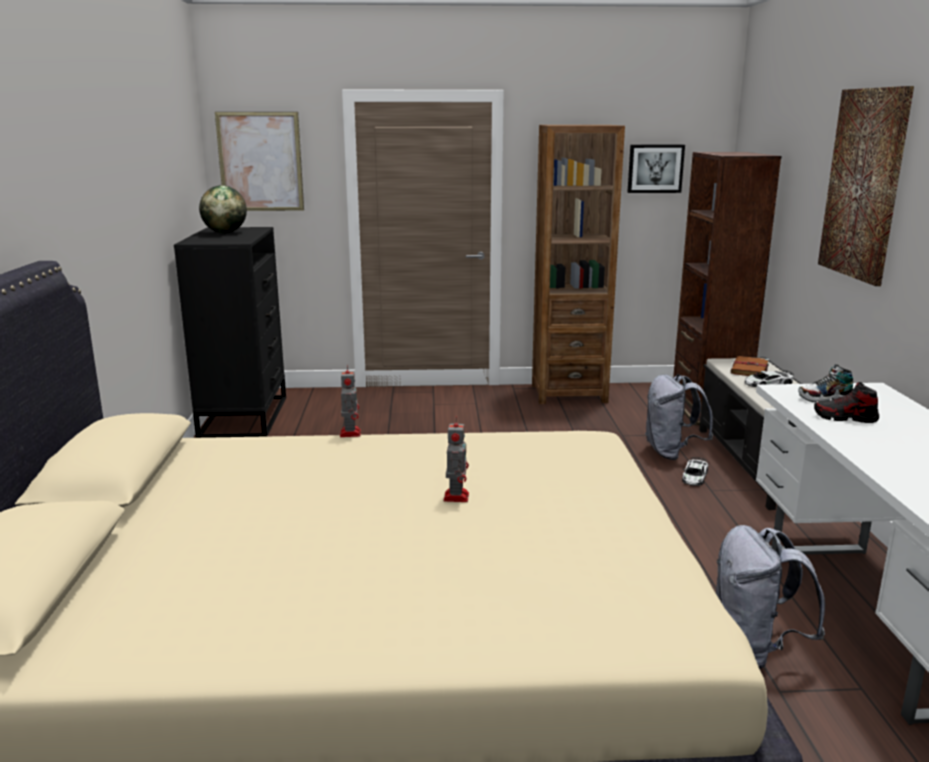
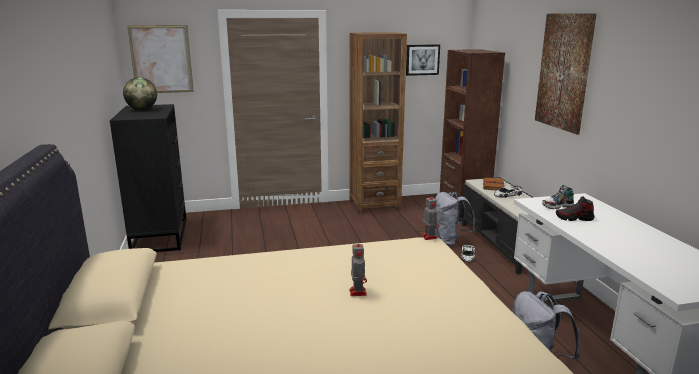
camera: 10 degrees left, 0 degrees up
(350, 433) = (268, 250): toy robot -> toy robot (428, 236)

